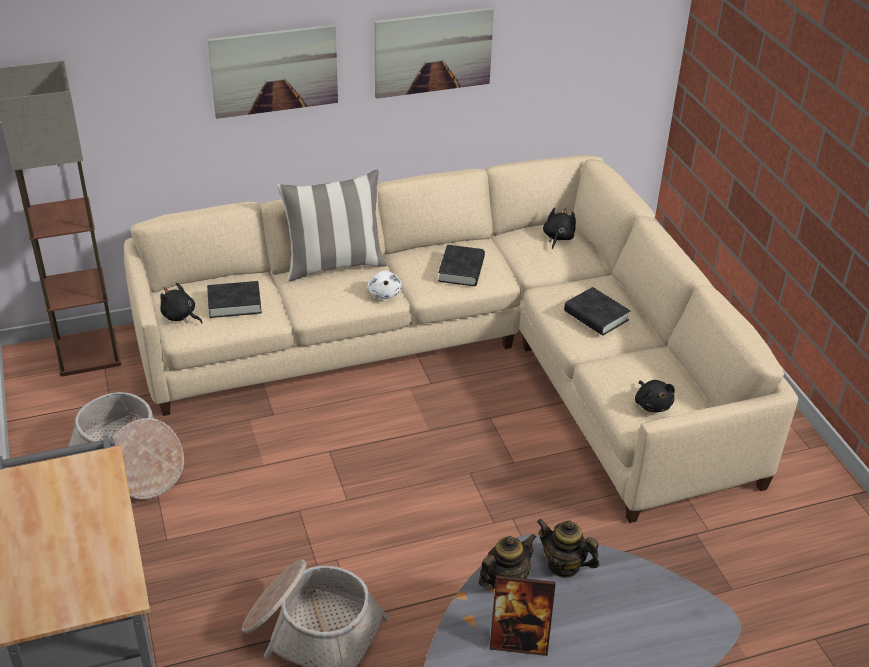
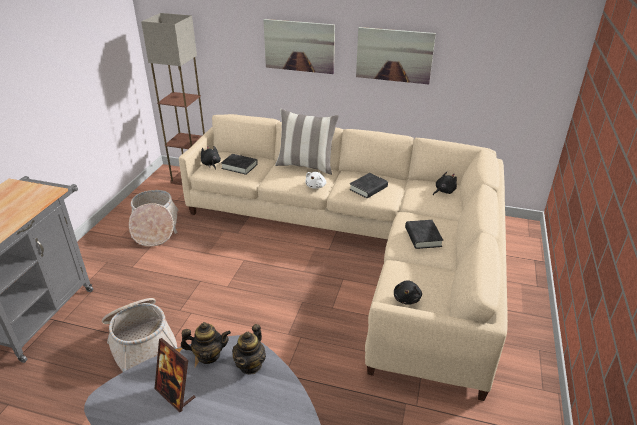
camera: 35 degrees right, 5 degrees down
(564, 565) = (250, 365): teapot -> teapot turned 135 degrees counterclockwise

